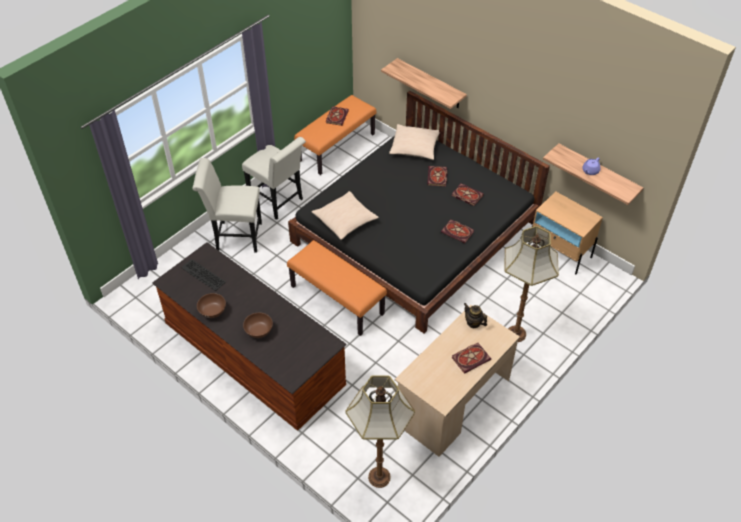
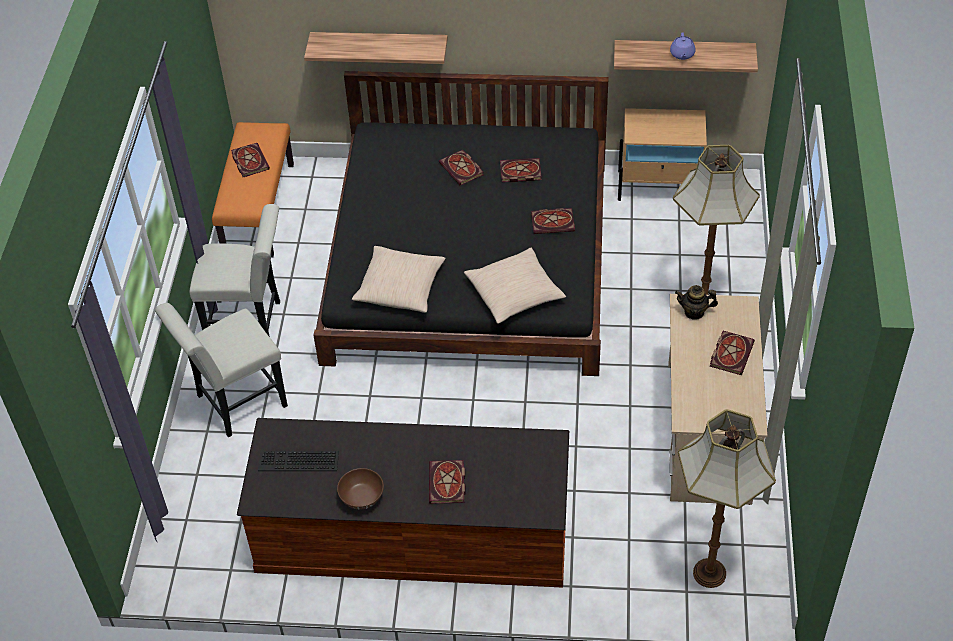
camera: 35 degrees left, 0 degrees up
(259, 332) = (448, 484): brown bowl -> book
(337, 300) = (455, 401): orange bench -> none
(414, 147) = (396, 147): beige pillow -> beige pillow (514, 293)

